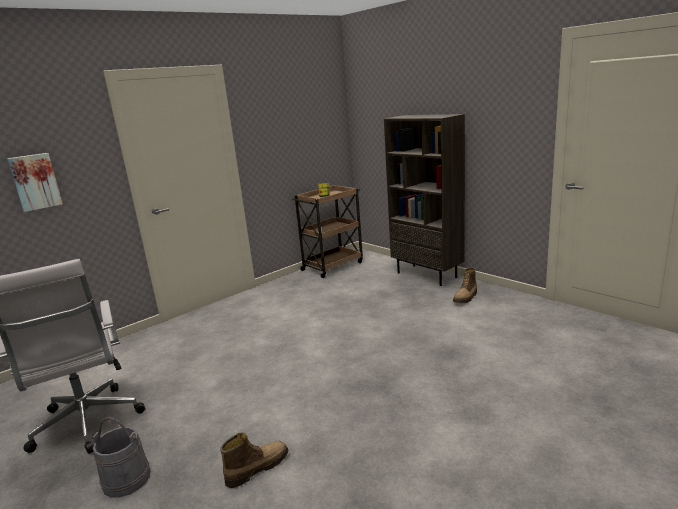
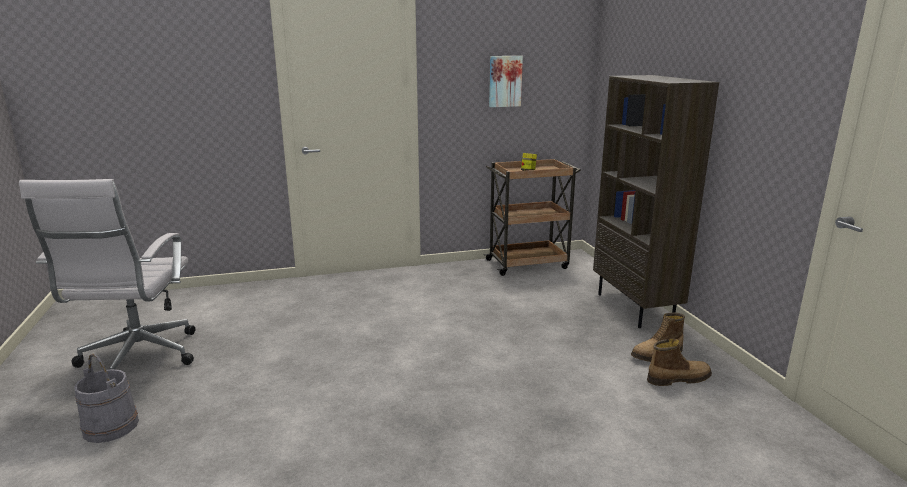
camera: 25 degrees right, 0 degrees up
(35, 181) = (179, 96): picture -> picture (504, 81)
(257, 468) = (218, 469): boot -> boot (677, 379)

